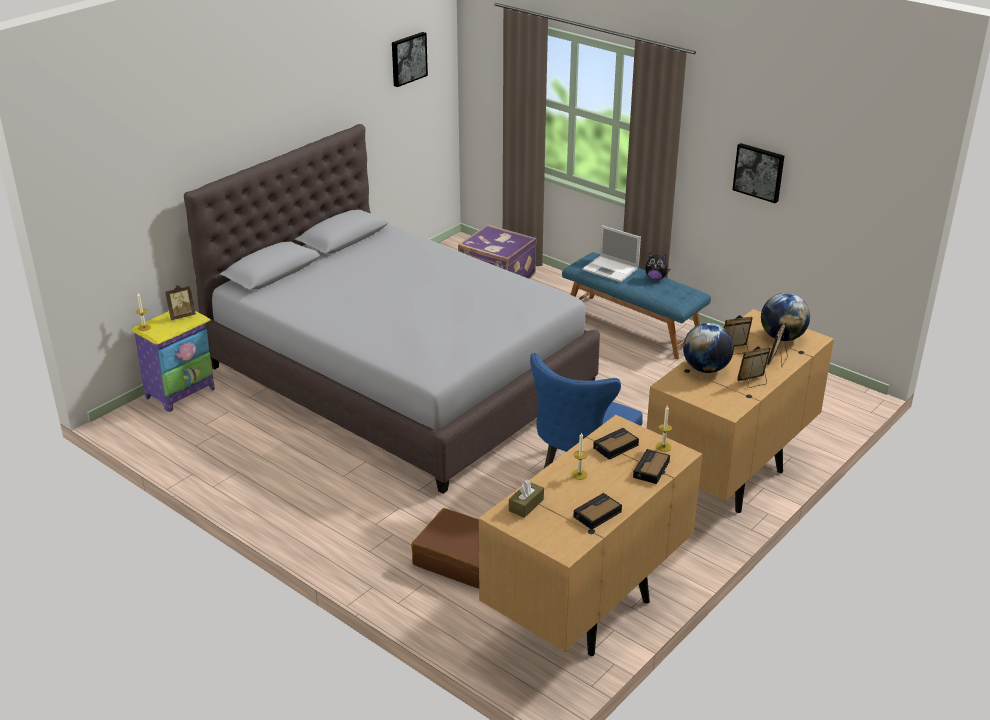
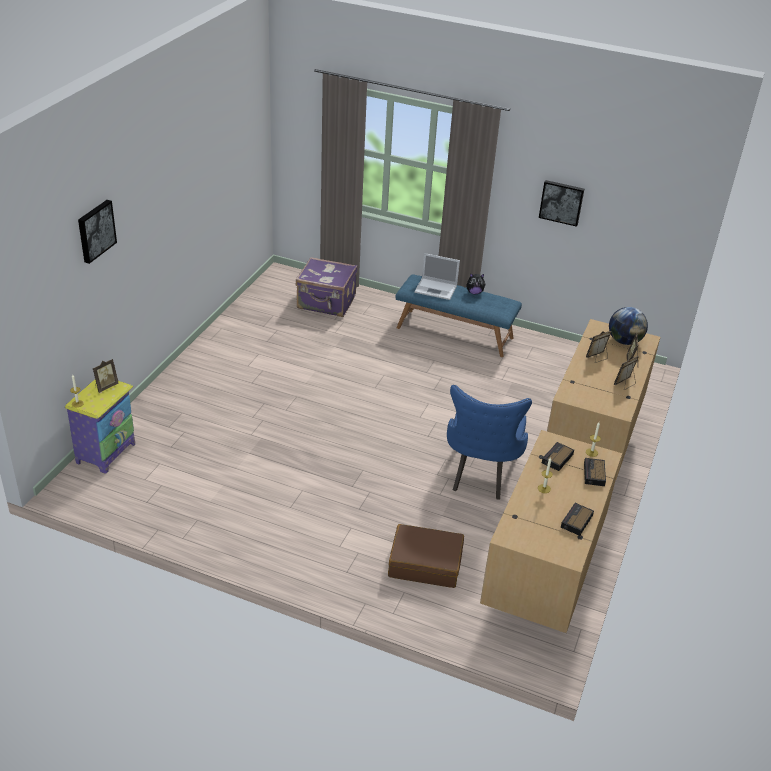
camera: 20 degrees left, 5 degrees up
(399, 376) = (290, 406): grey bed -> none
(408, 58) = (240, 122): picture -> picture (95, 230)
(526, 505) = (520, 524): brown tissue box -> none
(706, 368) = (585, 377): globe -> none

